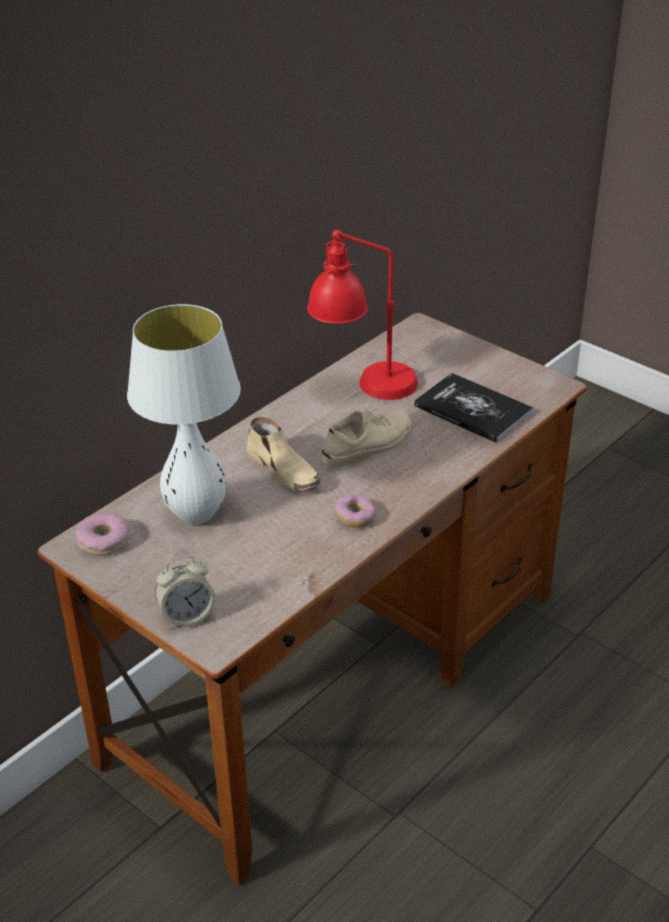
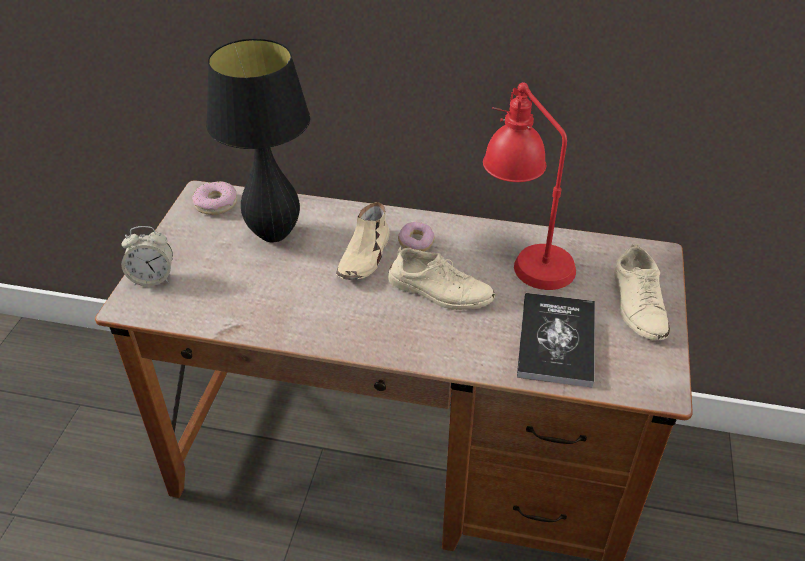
camera: 60 degrees right, 5 degrees up
(187, 616) = (152, 278): alarm clock -> alarm clock turned 45 degrees counterclockwise
(196, 515) = (274, 234): white table lamp -> black table lamp
(355, 518) = (330, 322): donut -> donut (416, 244)
(465, 358) = (638, 304): none -> beige shoe

